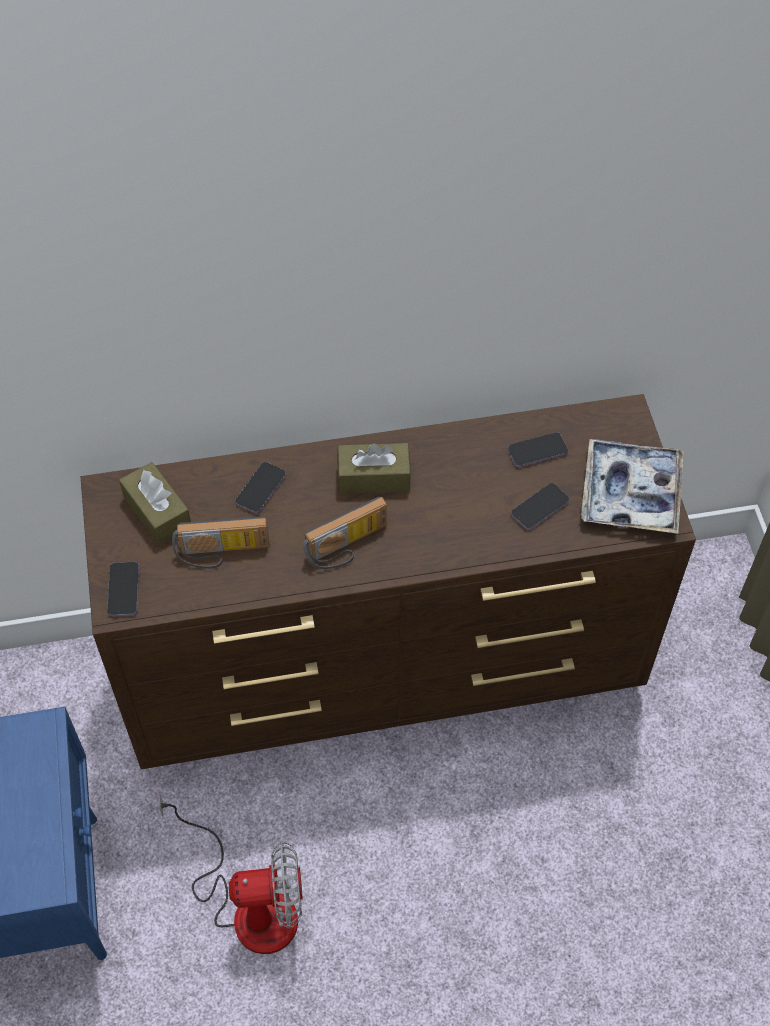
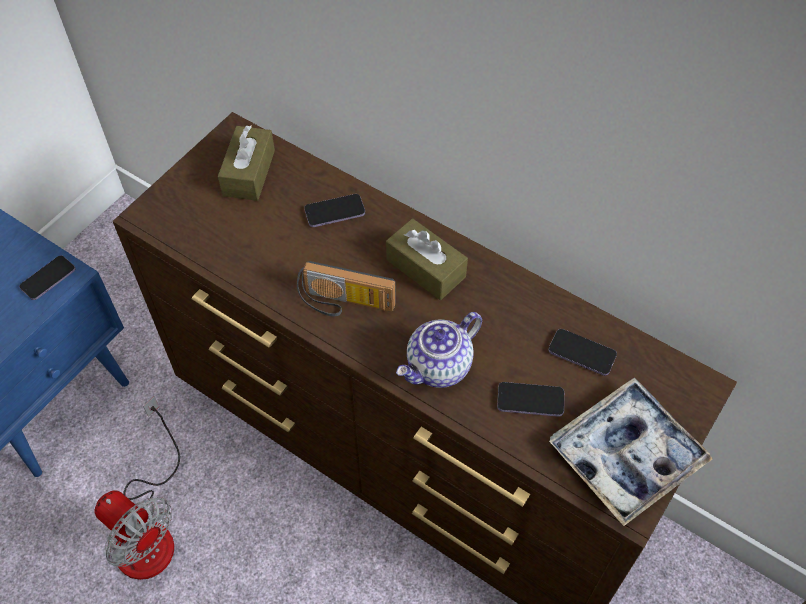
camera: 45 degrees right, 0 degrees up
(123, 590) = (164, 208): phone -> phone (48, 279)
(222, 553) = (254, 236): radio -> none
(460, 535) = (439, 367): none -> teapot

